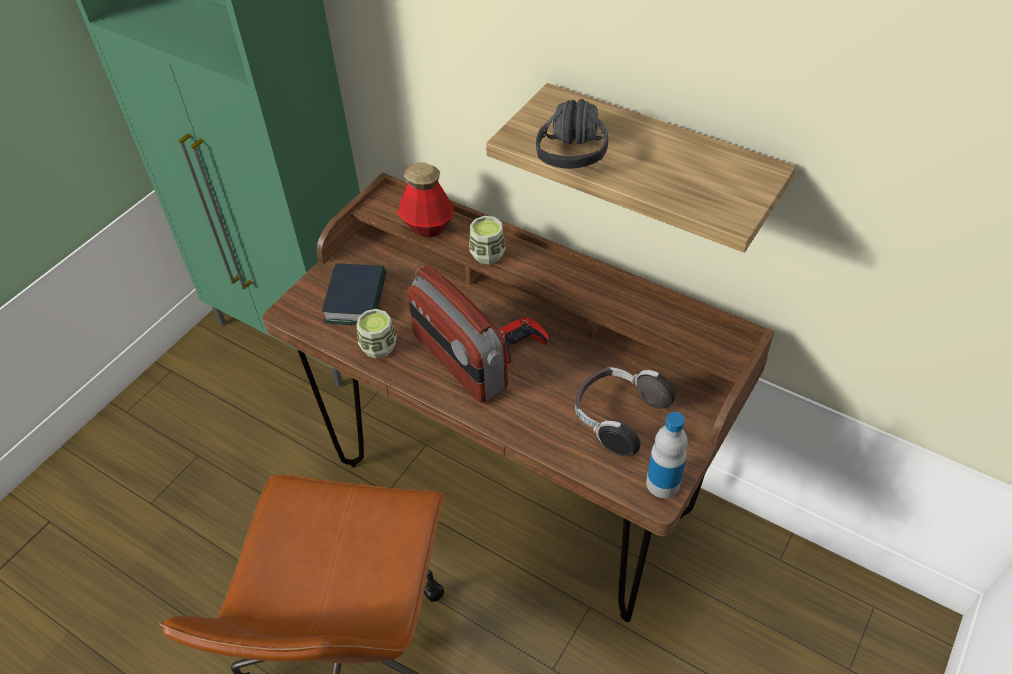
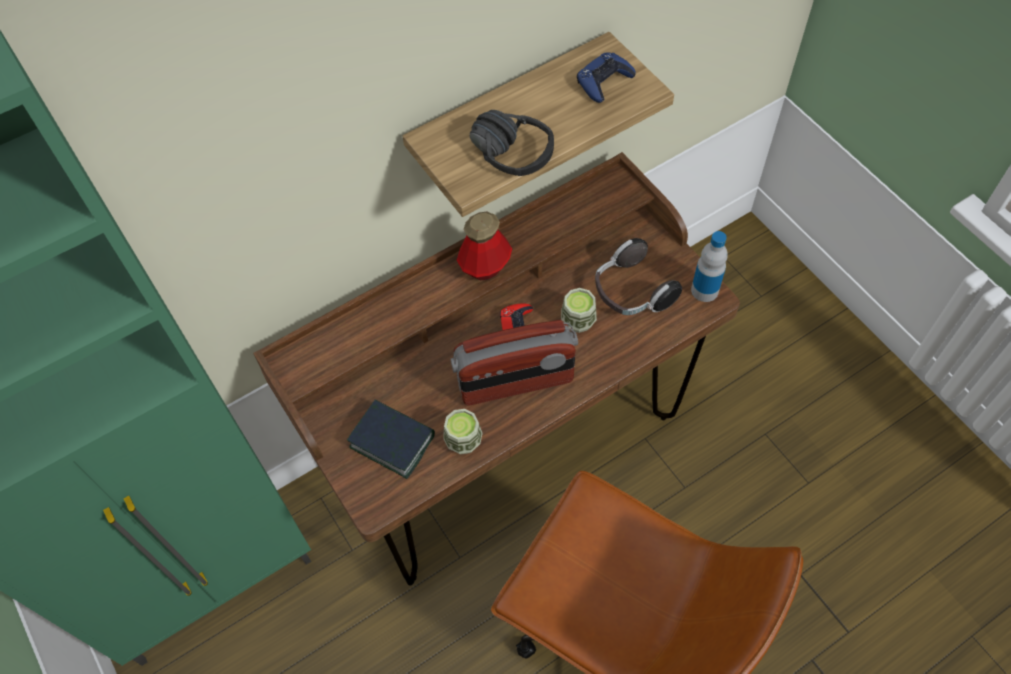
camera: 65 degrees left, 10 degrees up
(427, 226) = (355, 341): bottle -> bottle (485, 266)
(487, 254) = (423, 306): cup -> cup (578, 320)
(718, 182) = (604, 81): none -> blue game controller

